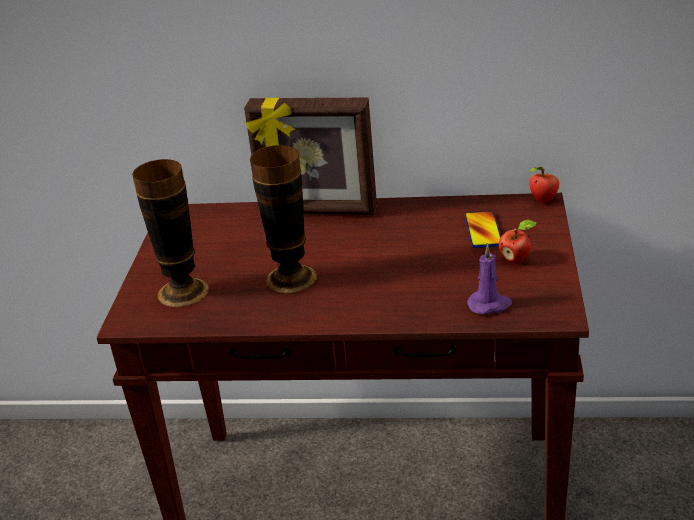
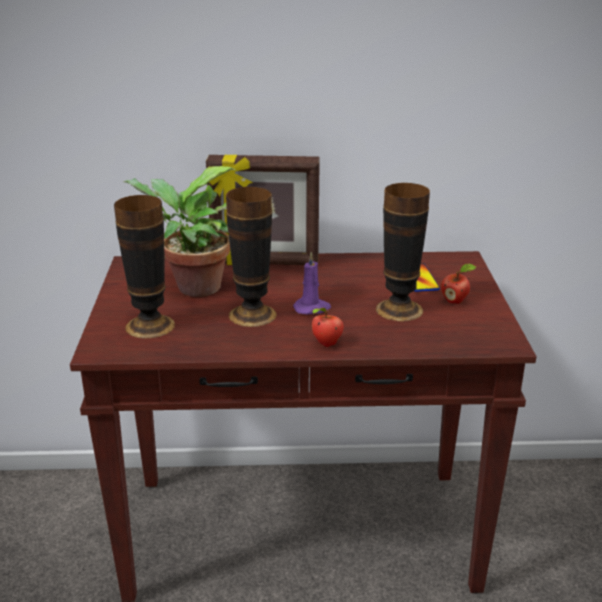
camera: 10 degrees left, 5 degrees down
(235, 245) = (193, 288): none -> potted plant
(451, 271) = (399, 309): none -> vase
(489, 305) = (442, 336): purple candle -> purple candle (312, 308)
(543, 201) = (465, 257): apple -> apple (326, 344)

